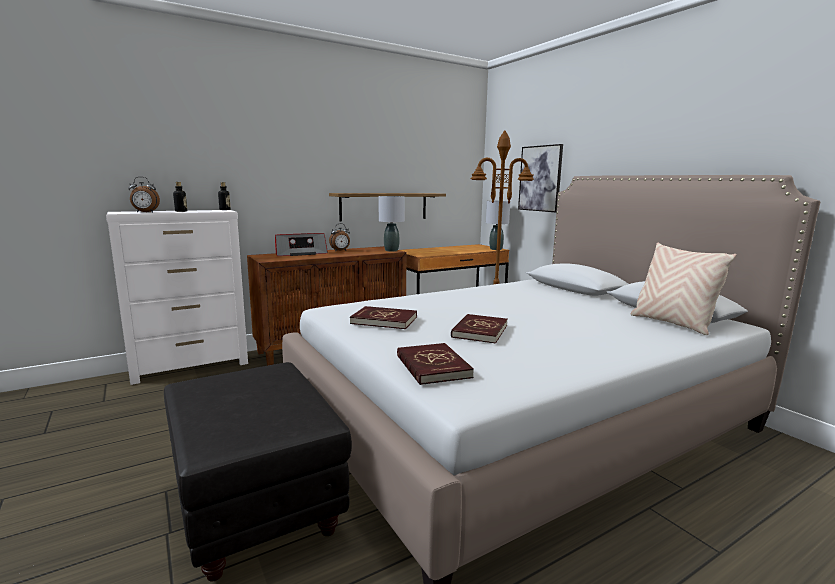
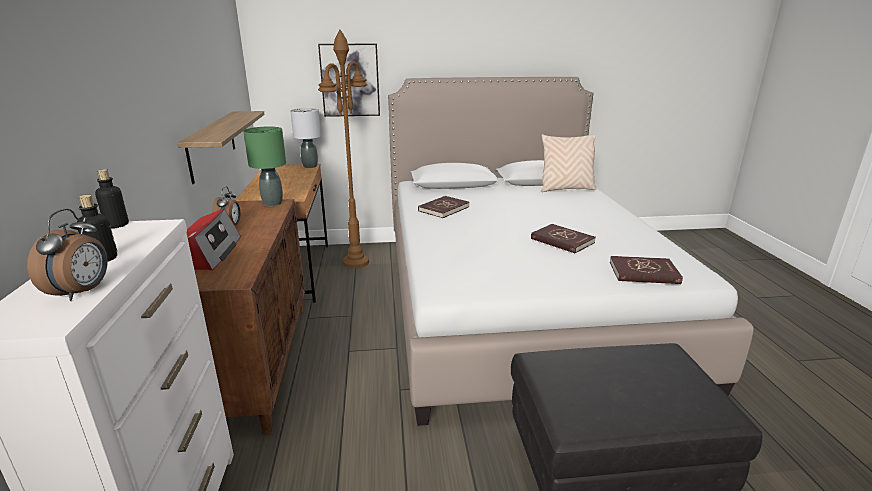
camera: 65 degrees left, 10 degrees up
(384, 320) = (517, 268): red book -> red book (443, 209)
(391, 250) = (272, 203): grey table lamp -> green table lamp

